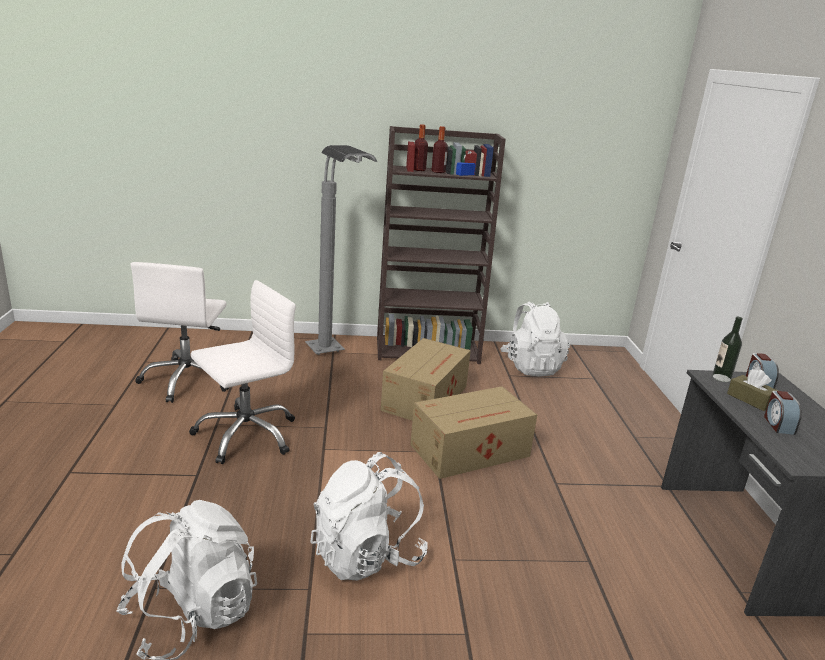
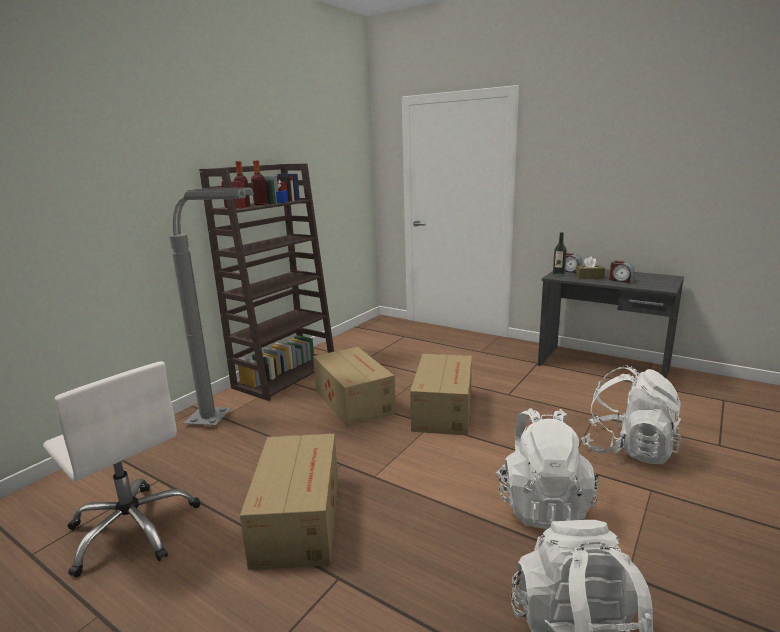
camera: 50 degrees left, 5 degrees down
(246, 434) = (299, 517): white office chair -> cardboard box
(531, 366) = (363, 348): white backpack -> white backpack (628, 449)

